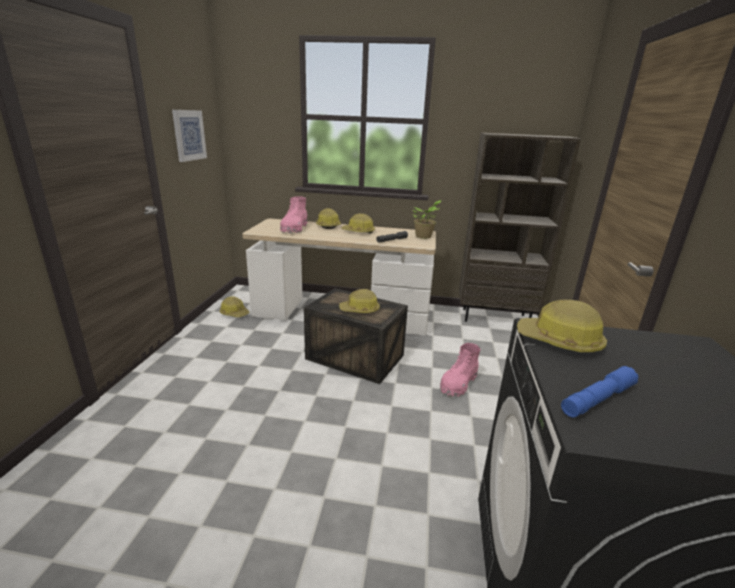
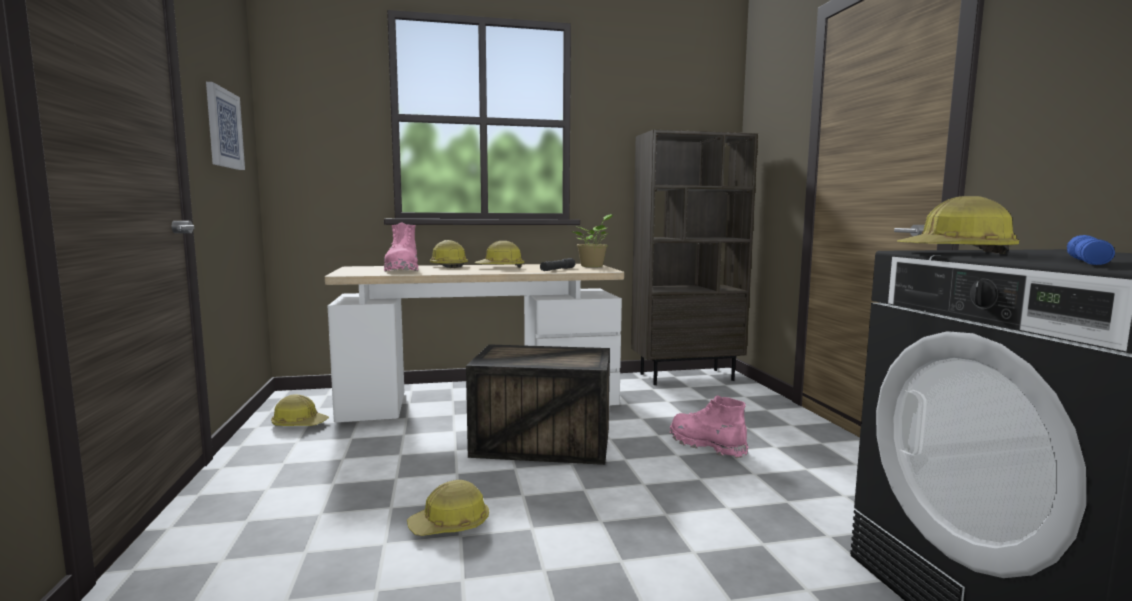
camera: 20 degrees left, 15 degrees down
(360, 310) = (552, 358): hard hat -> hard hat (450, 525)
(458, 384) = (707, 445): pink boot -> pink boot turned 120 degrees clockwise

